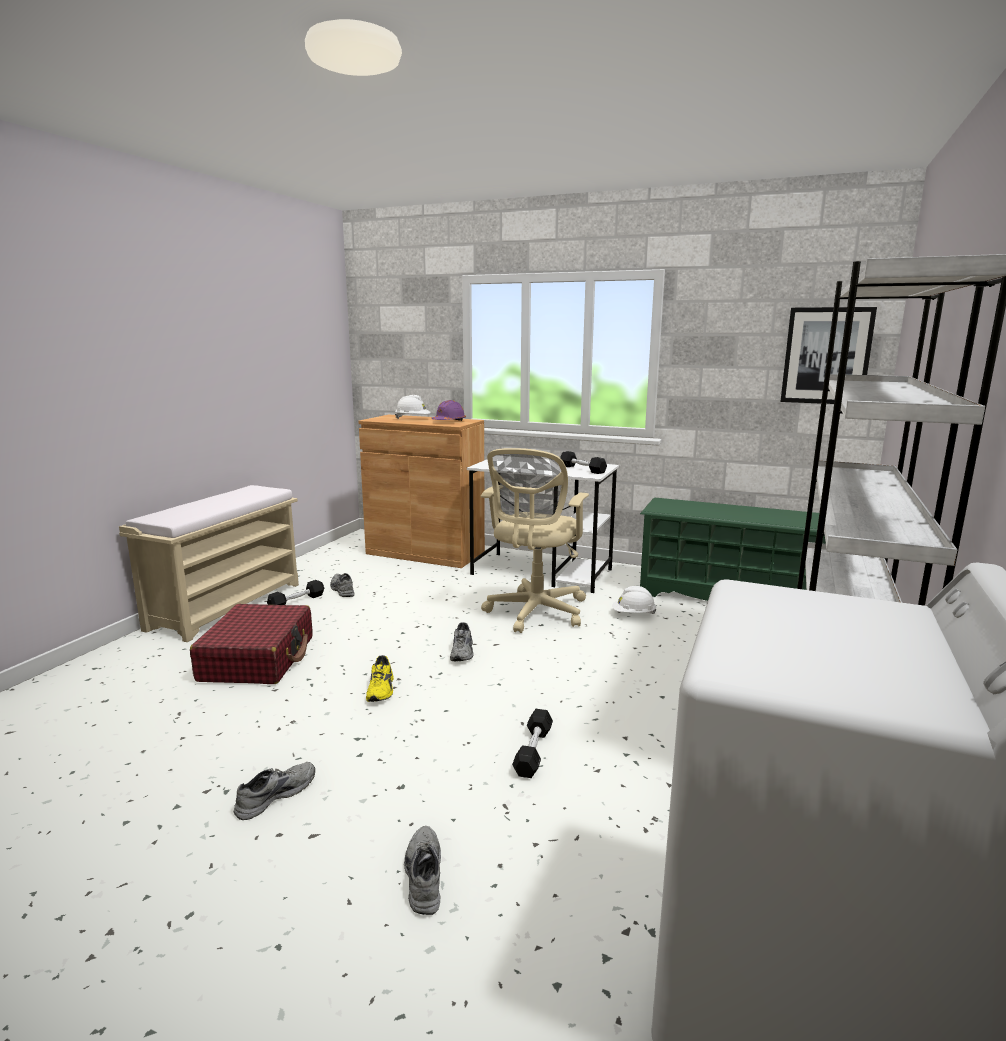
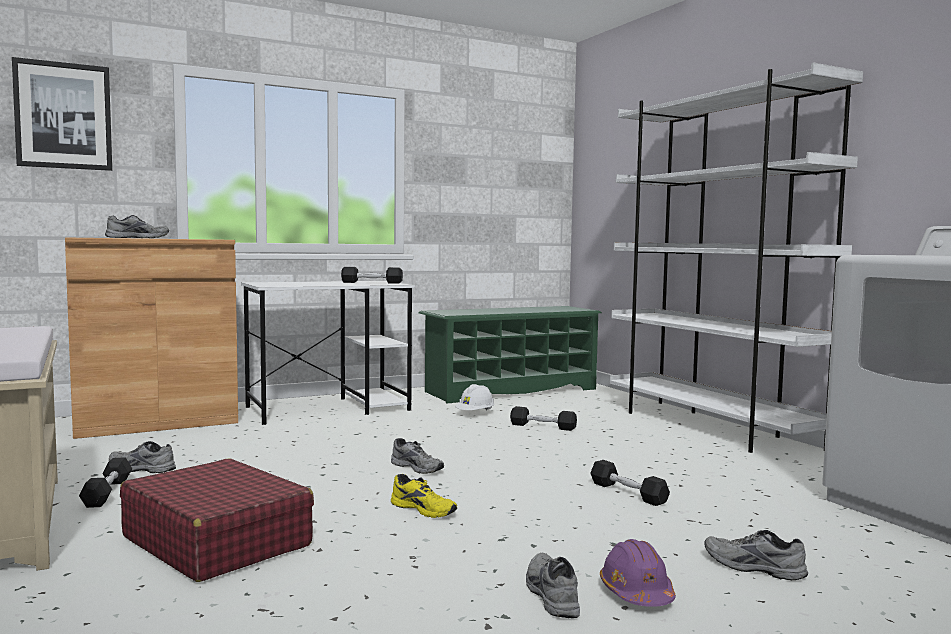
camera: 50 degrees left, 10 degrees down
(413, 419) = (137, 238): white hard hat -> grey shoe
(449, 421) = (195, 238): purple hard hat -> purple hard hat (636, 592)
(535, 613) = (402, 431): beige office chair -> none
(654, 650) = (542, 426): none -> black dumbbell
(826, 356) = (531, 177): picture -> picture (63, 116)

